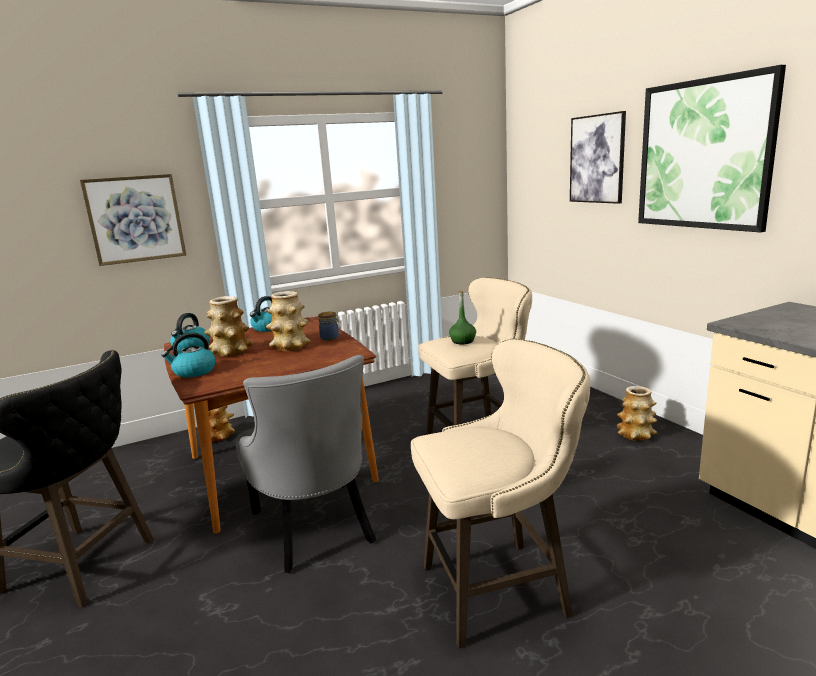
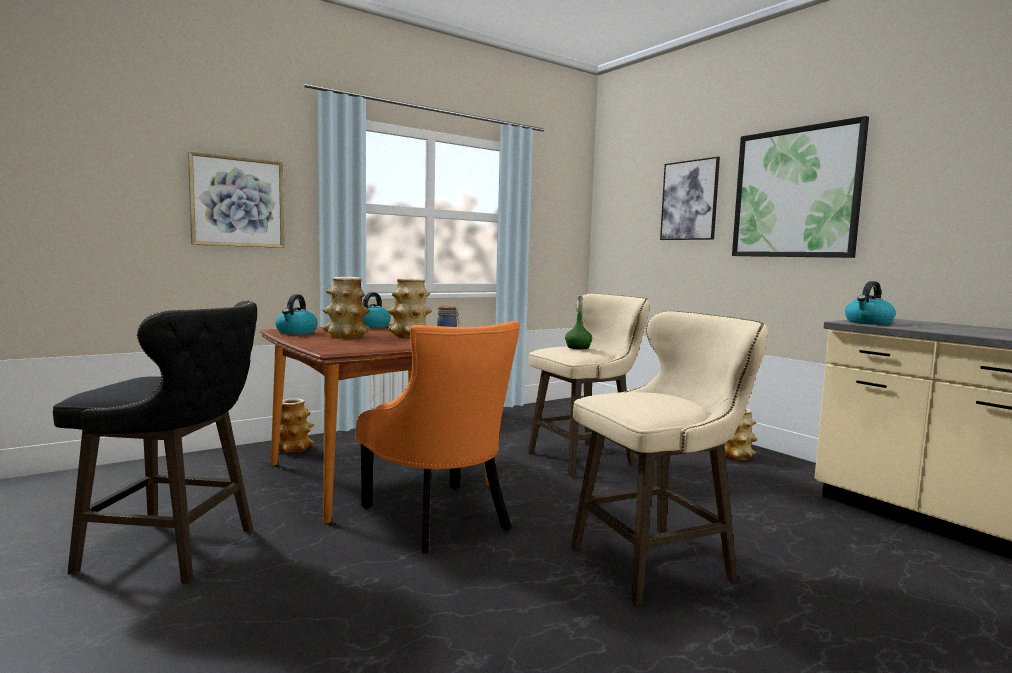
camera: 10 degrees left, 10 degrees down
(194, 372) = (317, 343): kettle -> kettle (868, 323)
(313, 524) = (436, 517): grey chair -> orange chair

